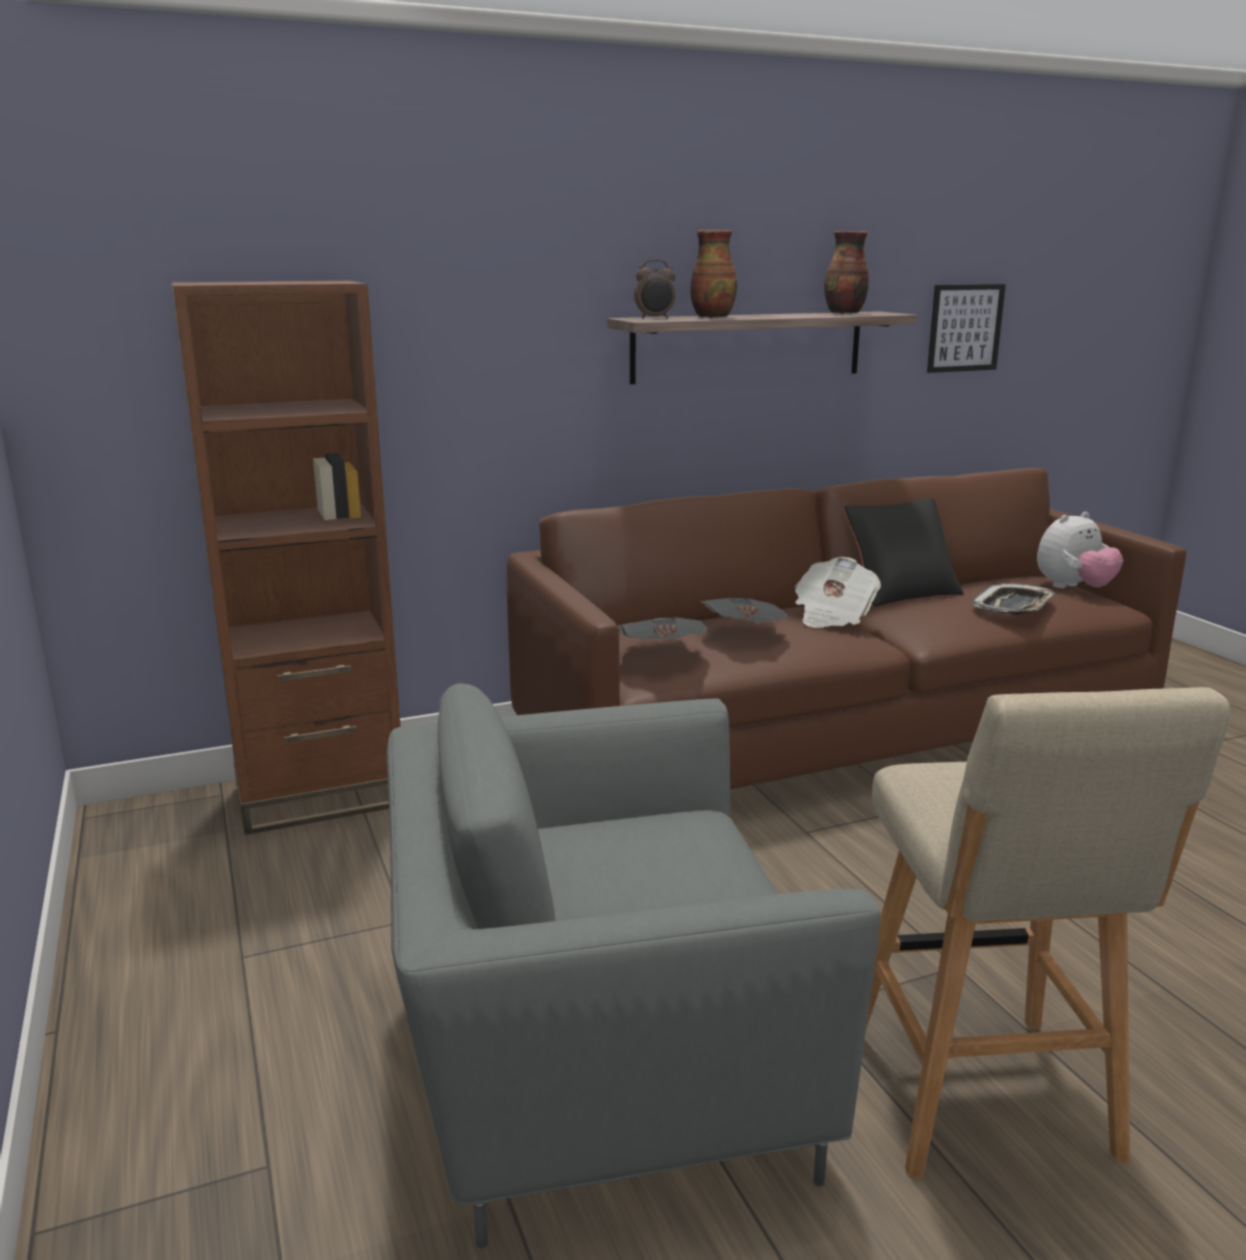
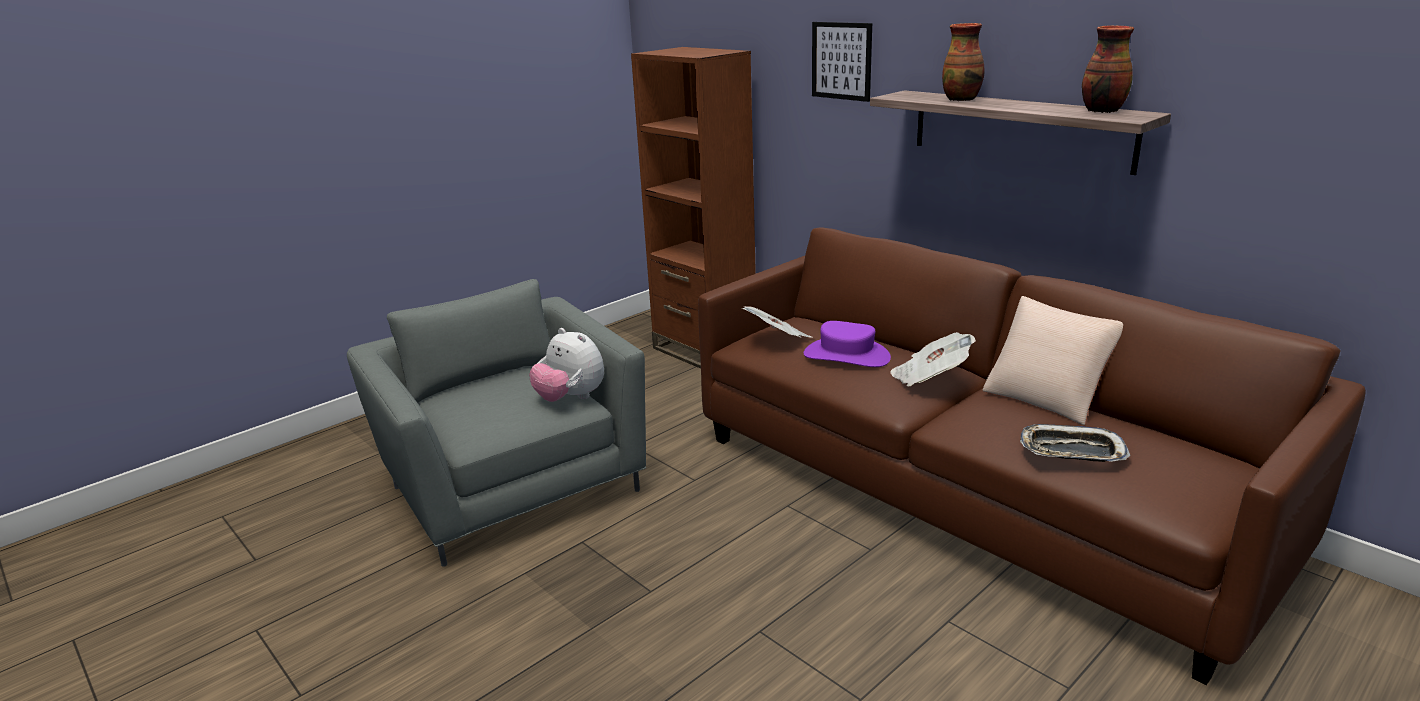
camera: 70 degrees right, 5 degrees up
(655, 318) = (910, 96): alarm clock -> none
(746, 634) = (846, 355): newspaper -> purple hat
(900, 592) = (1046, 397): black pillow -> beige pillow
(965, 328) = (1303, 148): picture -> picture (841, 61)
(982, 1100) = (518, 613): beige stool -> none
(1073, 588) = (1217, 486): plush toy -> plush toy (571, 398)

